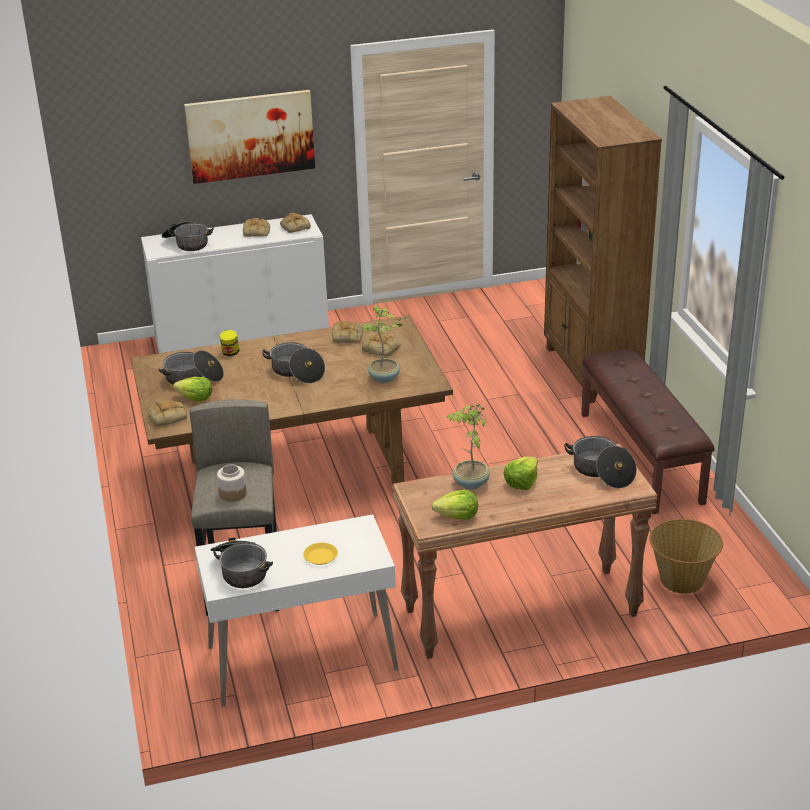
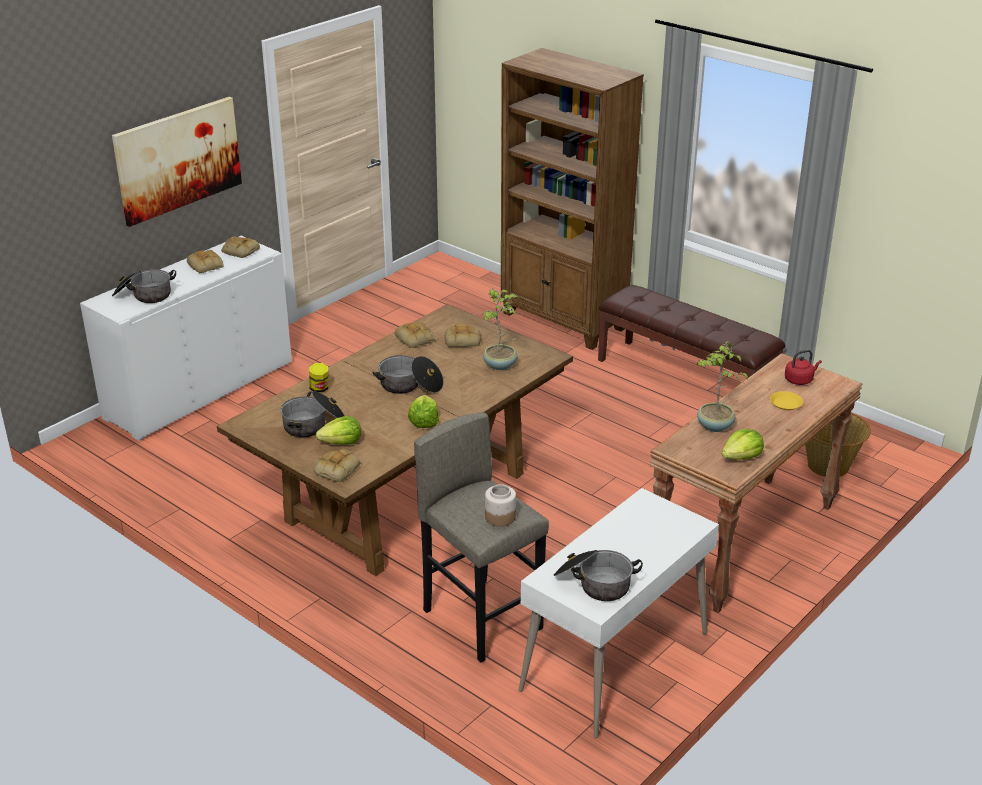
camera: 35 degrees left, 0 degrees up
(320, 556) = (647, 542): yellow plate -> yellow plate (786, 403)
(521, 482) = (752, 410): lettuce -> lettuce (423, 421)
(601, 472) = (800, 380): cooking pot -> red kettle

